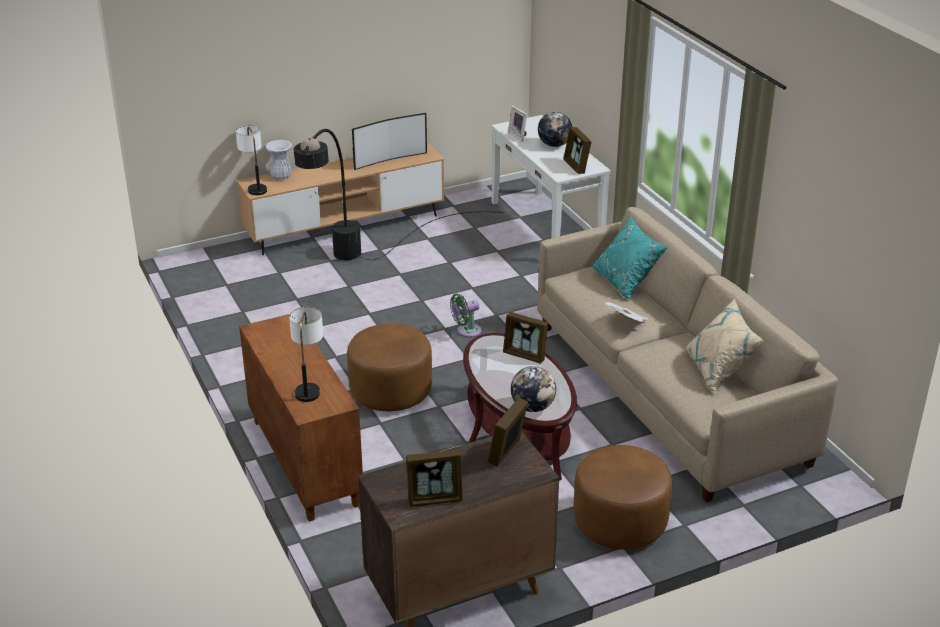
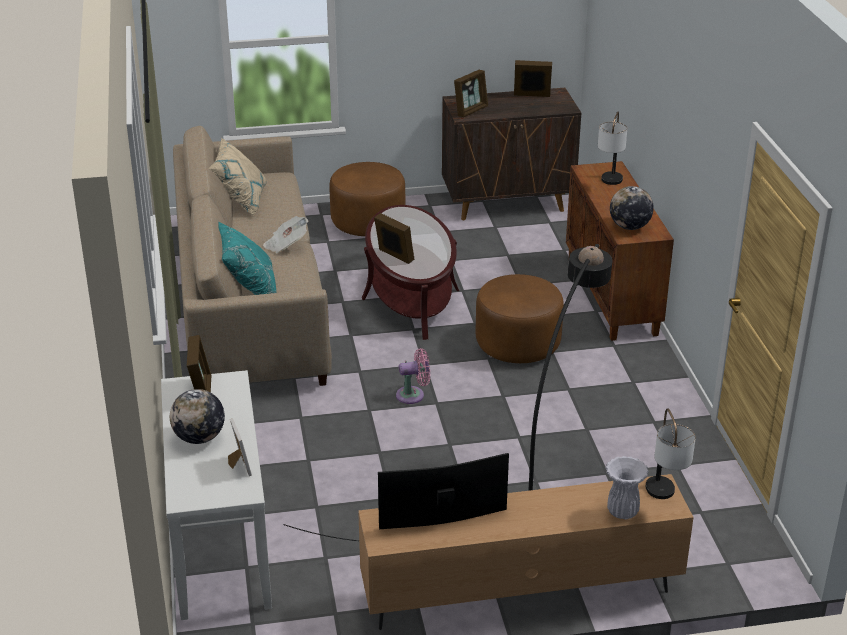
camera: 165 degrees left, 0 degrees up
(466, 331) = (413, 395): green fan -> pink fan
(532, 407) = (412, 216): globe -> globe (629, 227)

